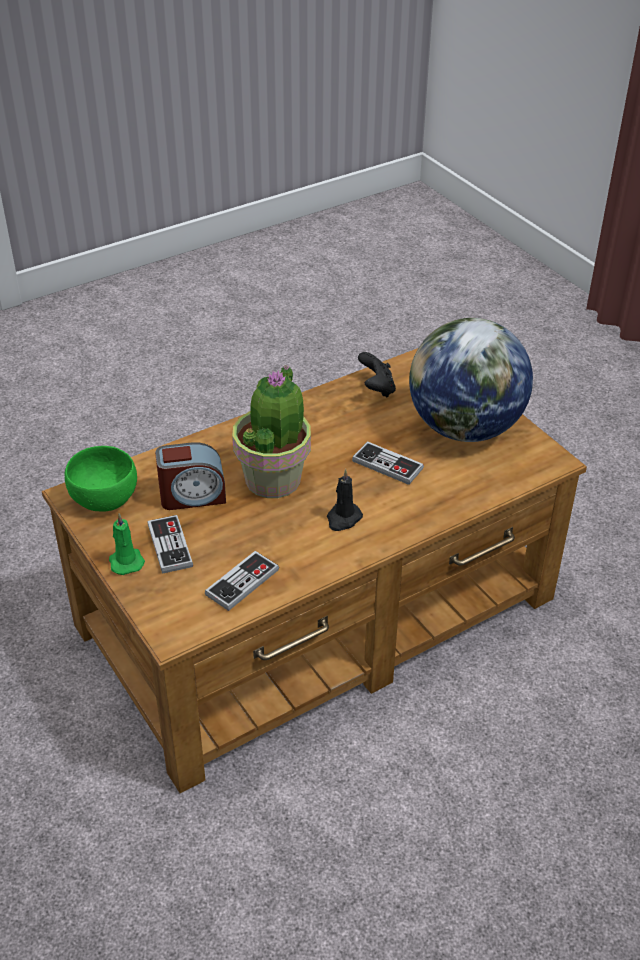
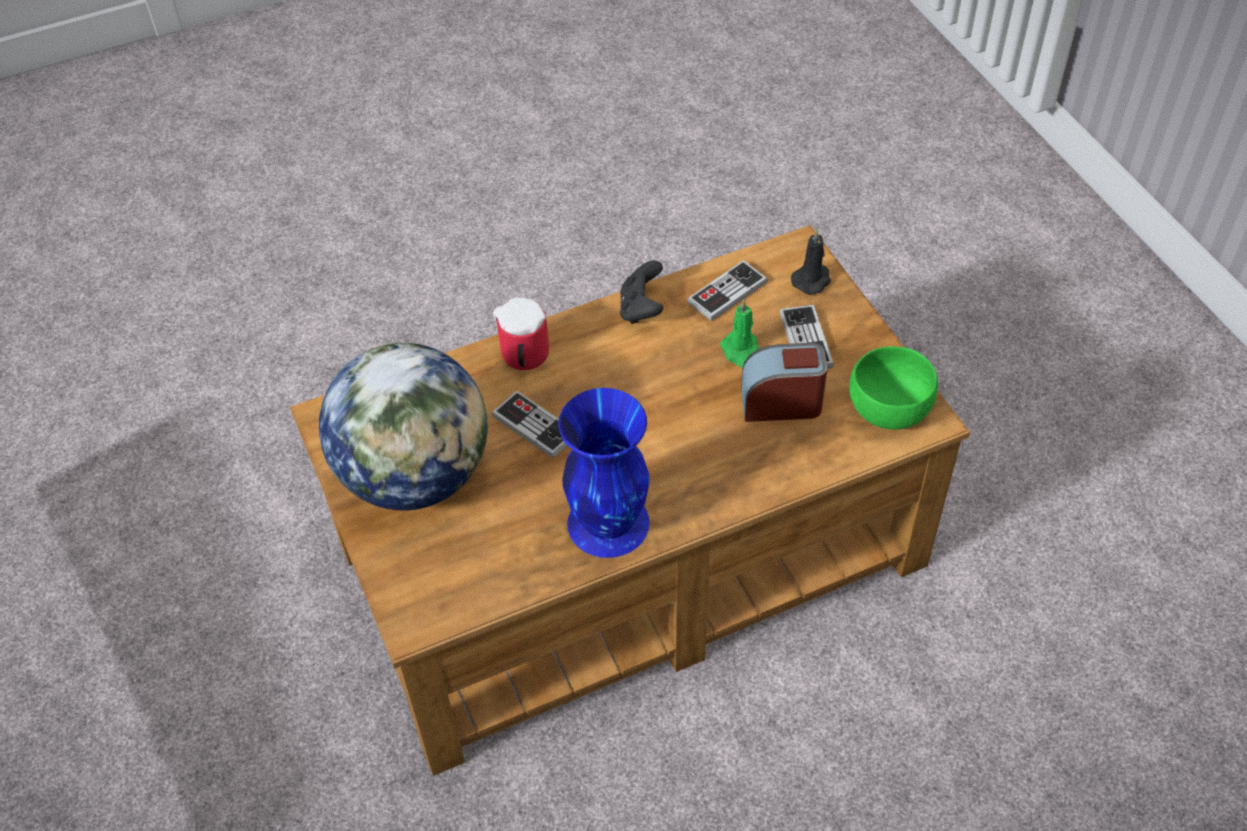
camera: 170 degrees left, 10 degrees up
(126, 561) = (853, 326): green candle -> green candle (741, 351)
(274, 479) = (680, 418): potted plant -> none
(317, 413) = (608, 521): none -> blue vase
(343, 519) = (606, 357): black candle -> black candle (812, 280)
(376, 388) = (512, 561): black game controller -> black game controller (641, 309)
(414, 511) = (522, 359): none -> mug

